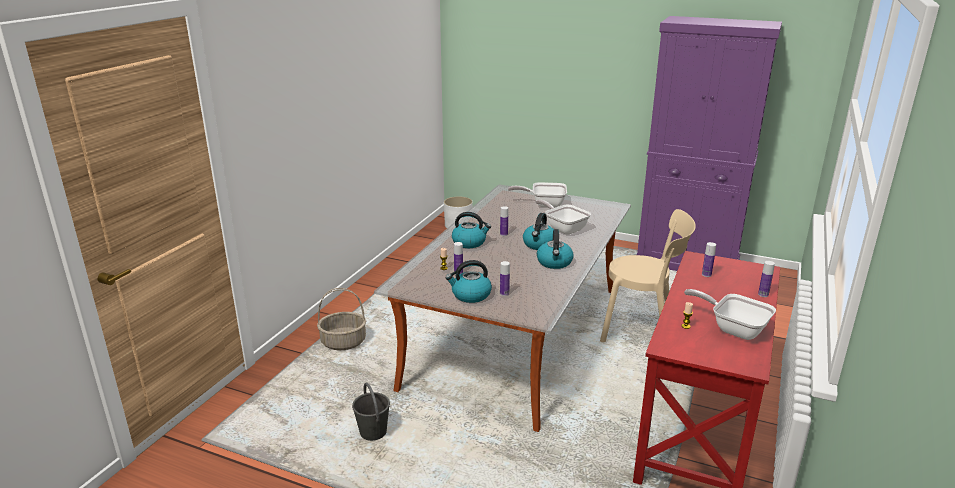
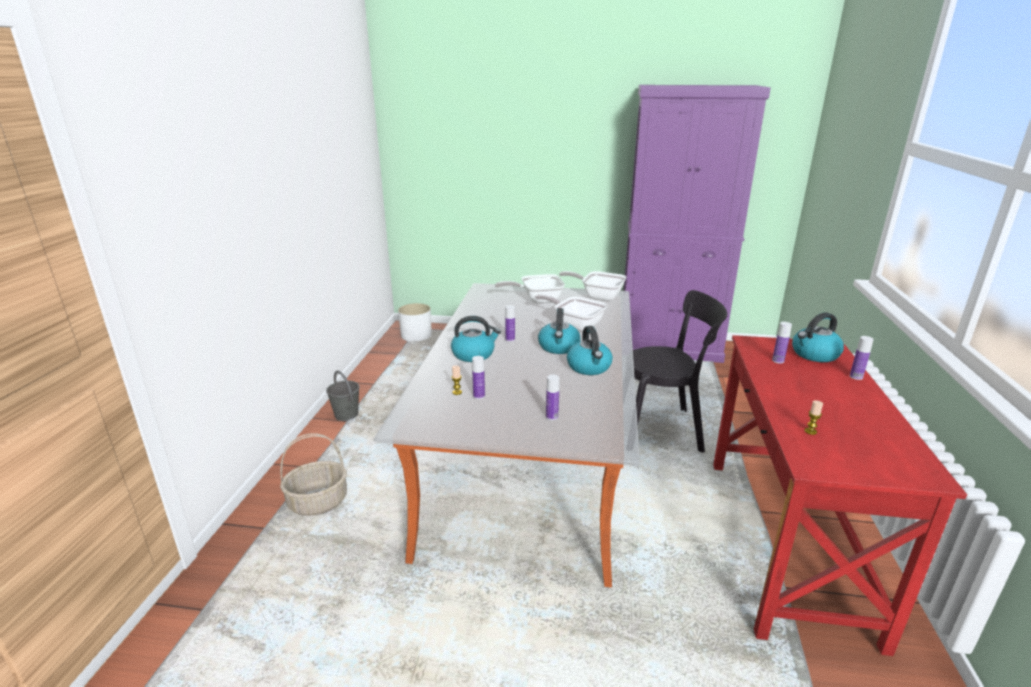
camera: 15 degrees left, 0 degrees up
(373, 433) = (396, 636): grey bucket -> grey bucket (346, 415)
(470, 295) = (509, 425): kettle -> kettle (814, 354)
(642, 330) = (663, 430): beige chair -> black chair
(733, 328) = (864, 426): frying pan -> frying pan (598, 296)

